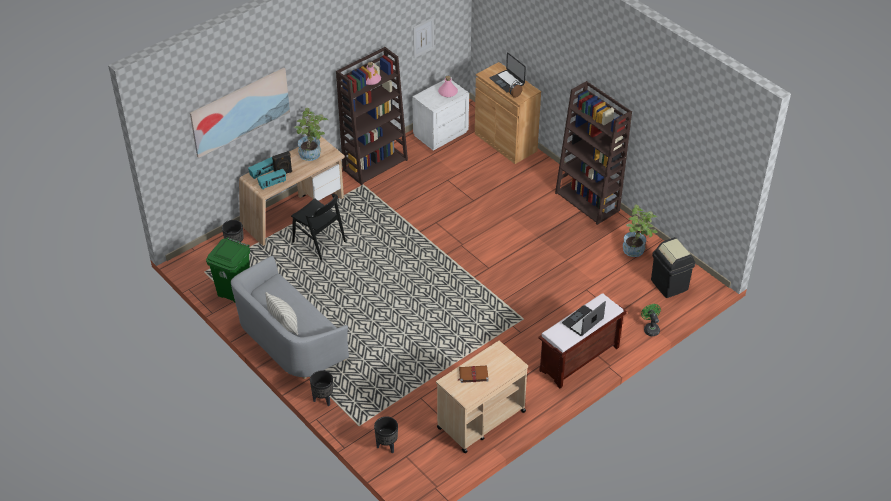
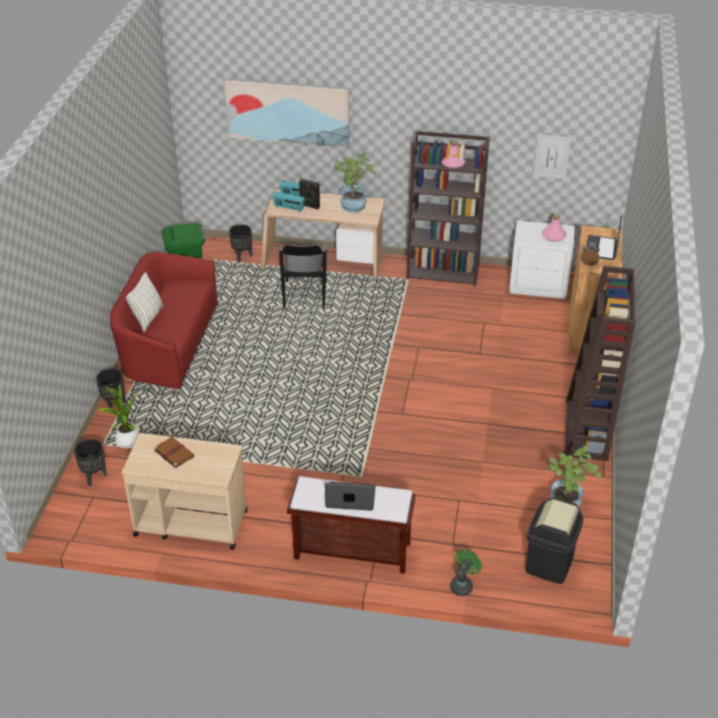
camera: 50 degrees right, 5 degrees down
(288, 338) = (168, 343): grey sofa -> red sofa
(370, 412) = (127, 442): none -> potted plant

